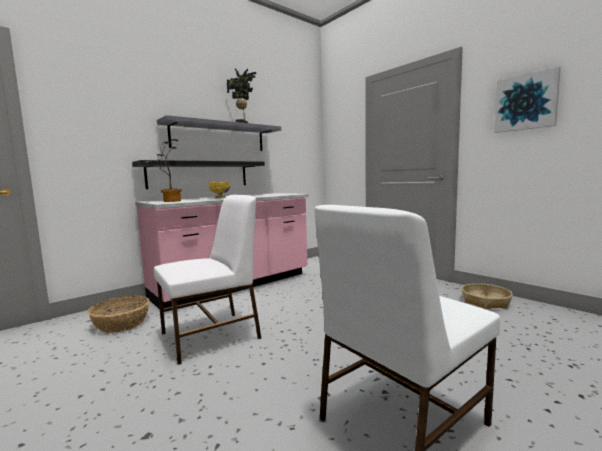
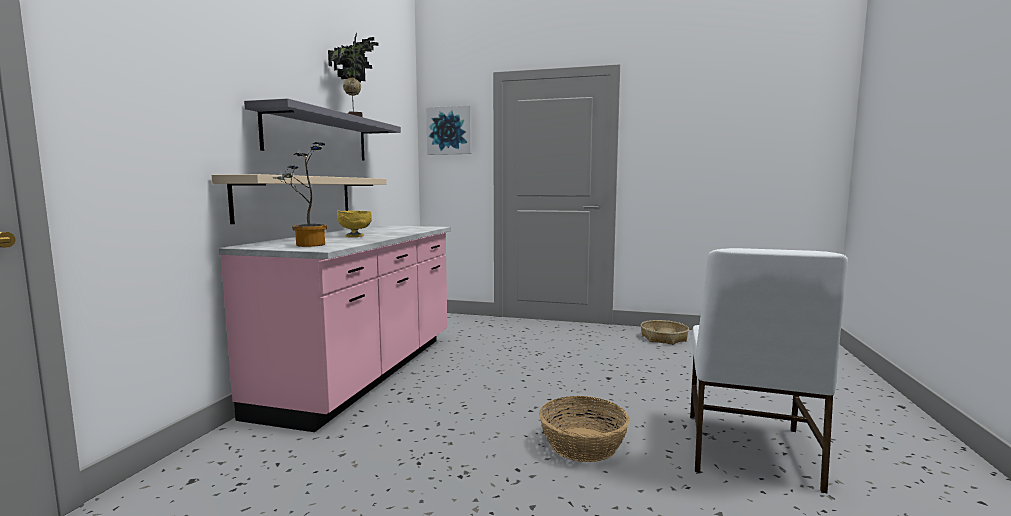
camera: 35 degrees left, 0 degrees up
(121, 323) = (273, 466): basket -> basket (582, 444)
(199, 174) = (297, 197): black shelf -> beige shelf
(212, 335) = (456, 438): white chair -> none
(525, 102) = (684, 135): picture -> picture (449, 130)

